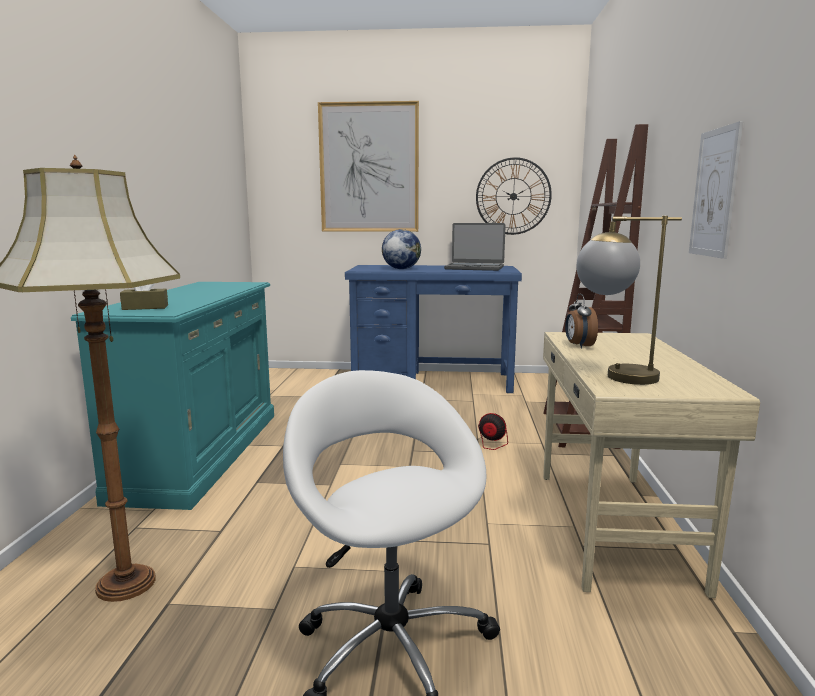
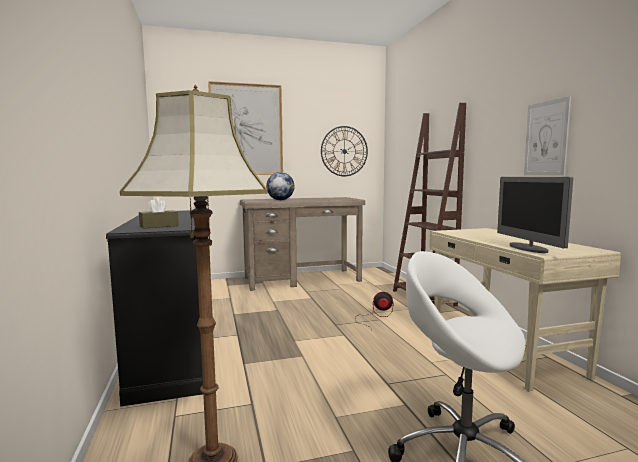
camera: 20 degrees left, 5 degrees down
(202, 452) = (175, 349): turquoise cabinet -> black cabinet
(433, 381) = (302, 279): blue desk -> brown desk
(474, 268) = (327, 198): laptop -> none
(578, 346) = (469, 236): alarm clock -> none
(613, 377) = (528, 248): table lamp -> monitor

